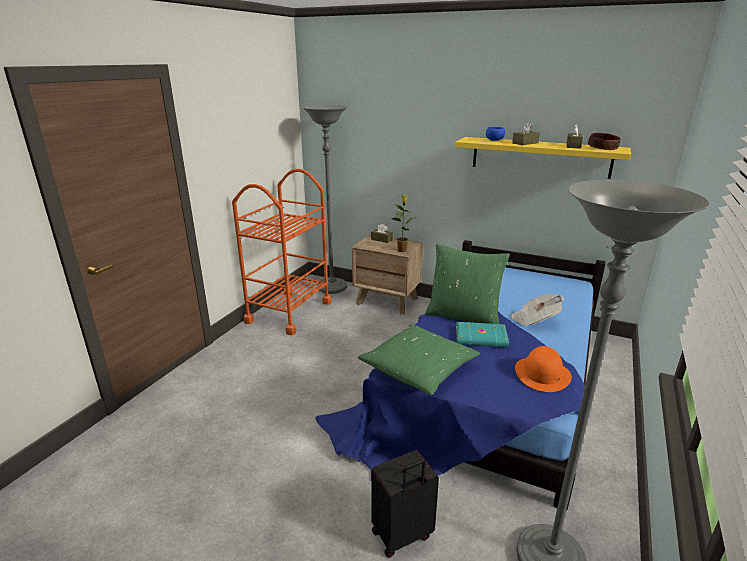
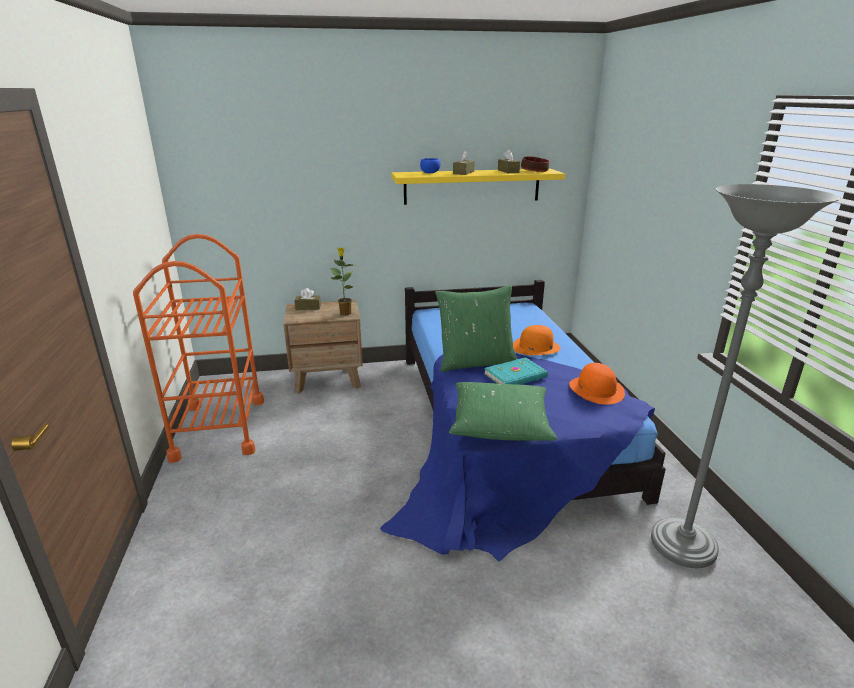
camera: 35 degrees left, 0 degrees up
(331, 287) = (246, 384): grey floor lamp -> none
(402, 536) = (572, 594): black suitcase -> none
(534, 320) = (535, 347): newspaper -> orange hat

